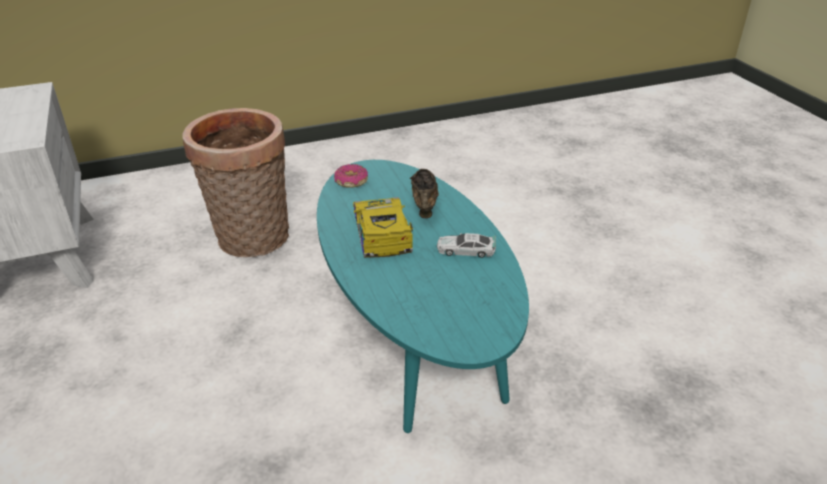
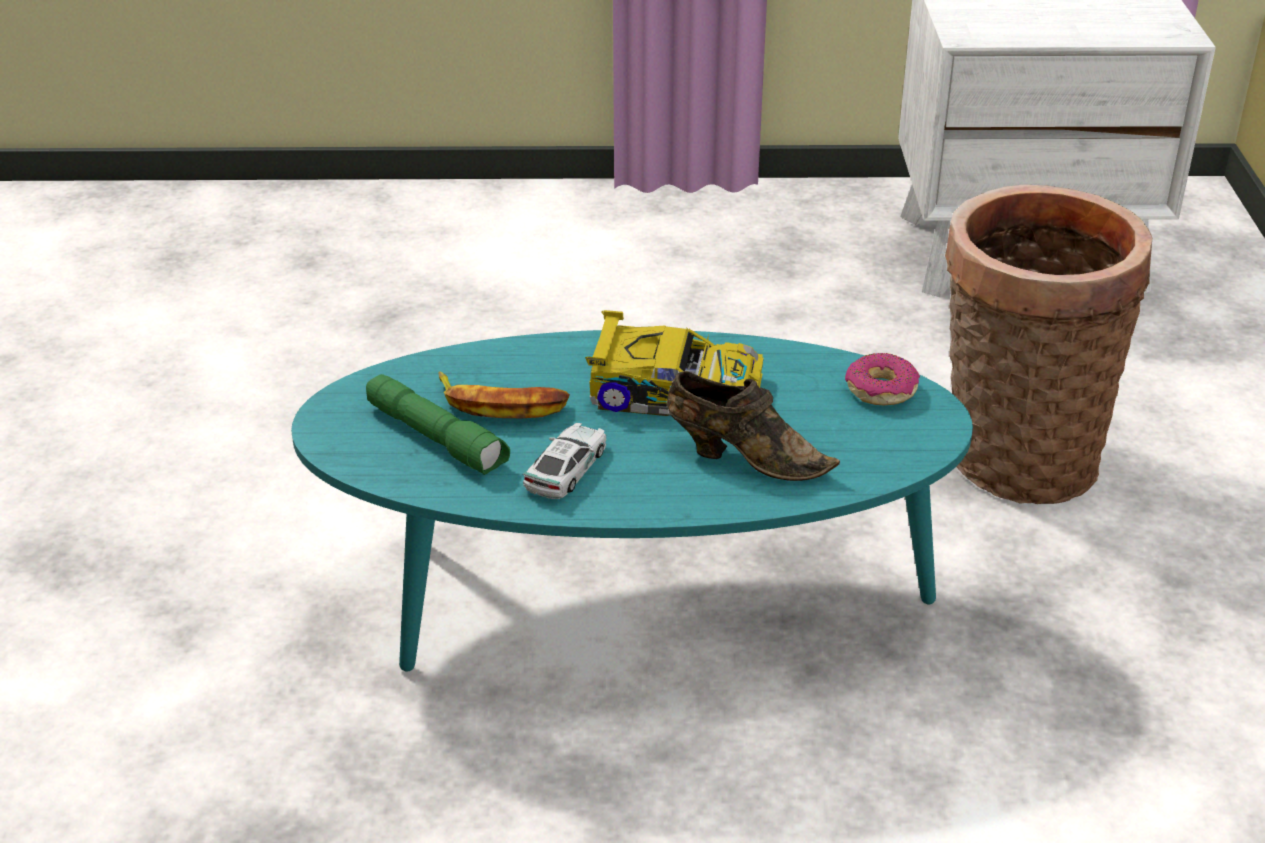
camera: 110 degrees right, 0 degrees up
(425, 284) = (501, 404): none -> banana
(469, 297) = (438, 438): none -> green flashlight

